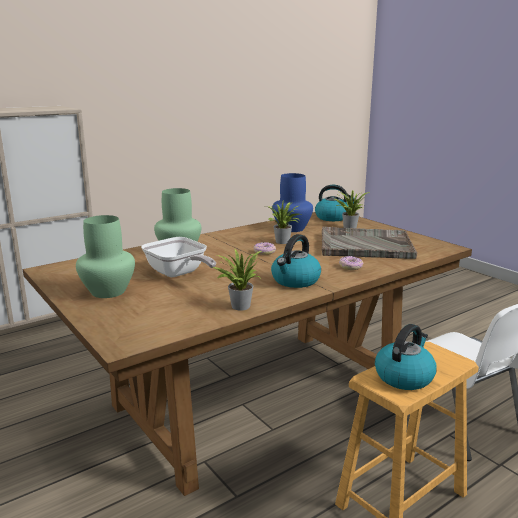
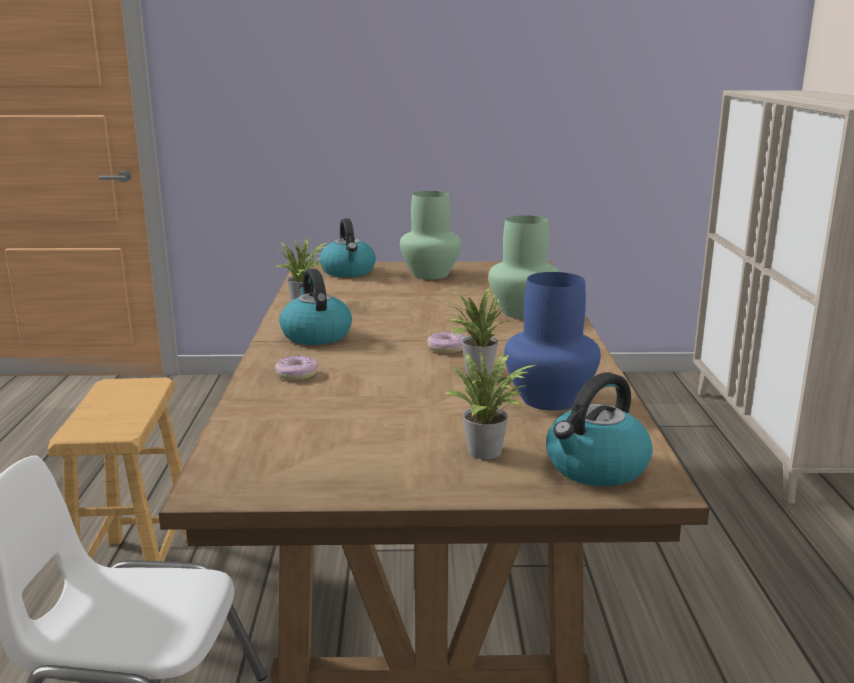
camera: 125 degrees right, 0 degrees up
(178, 274) = (435, 299): frying pan -> none
(364, 245) = (361, 420): grey tray -> none
(404, 376) = (121, 397): kettle -> kettle (348, 272)

